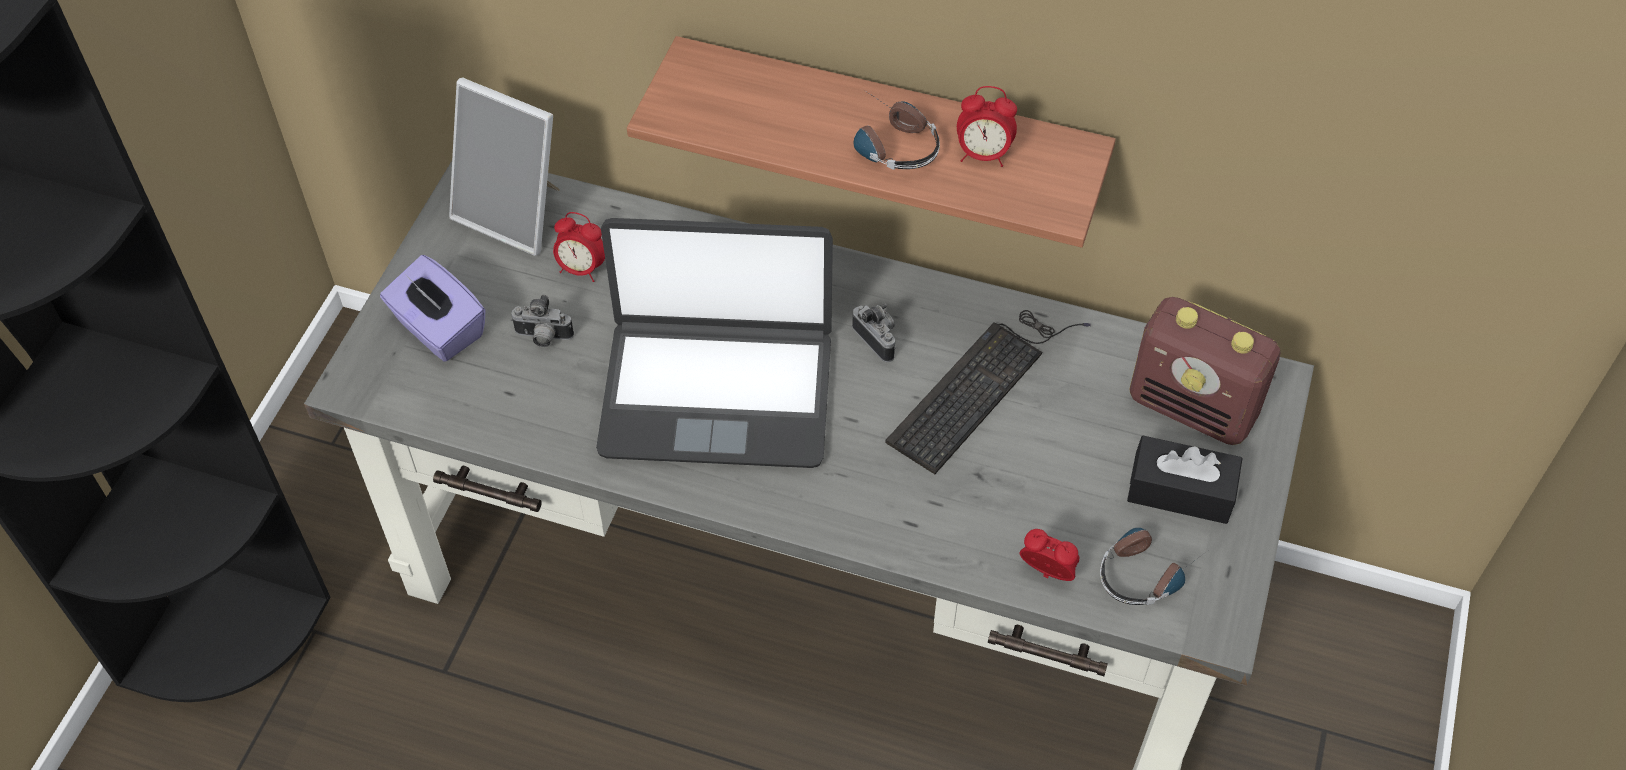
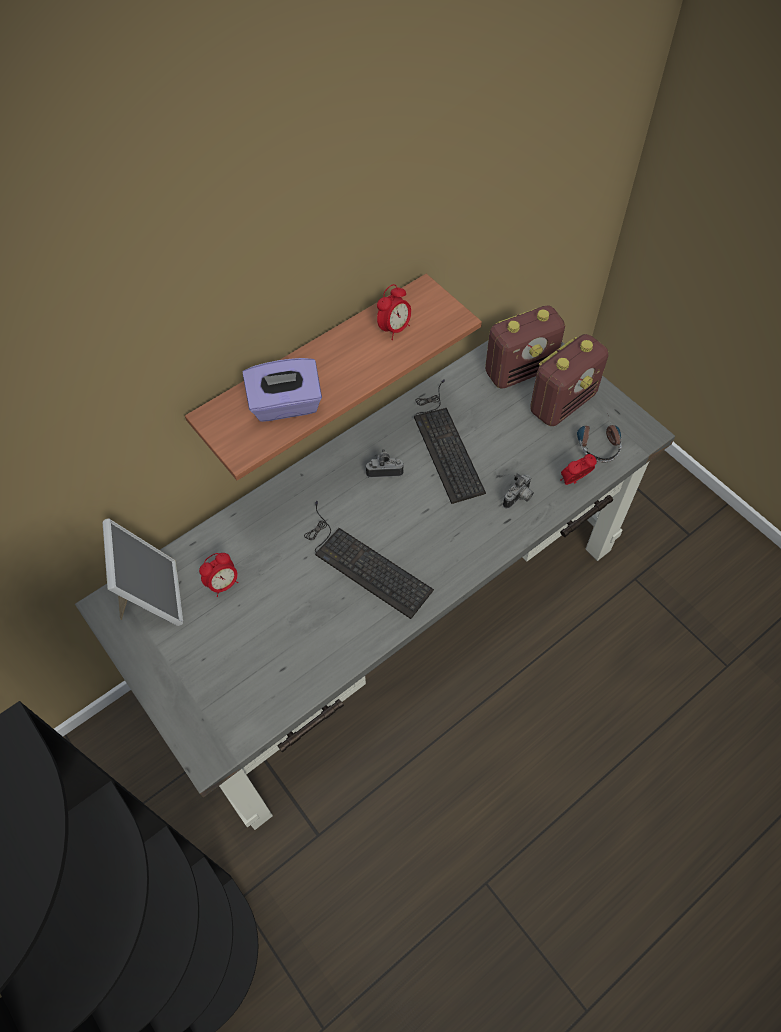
camera: 55 degrees left, 5 degrees up
(439, 329) = (205, 684): purple tissue box -> purple tissue box (286, 405)
(515, 213) = (152, 597): picture frame -> picture frame turned 75 degrees counterclockwise
(543, 338) = (257, 630): camera -> camera (519, 498)
(717, 392) = (362, 562): laptop -> keyboard
(888, 142) = (352, 362): headphones -> none
(1180, 491) = (563, 402): black tissue box -> radio

